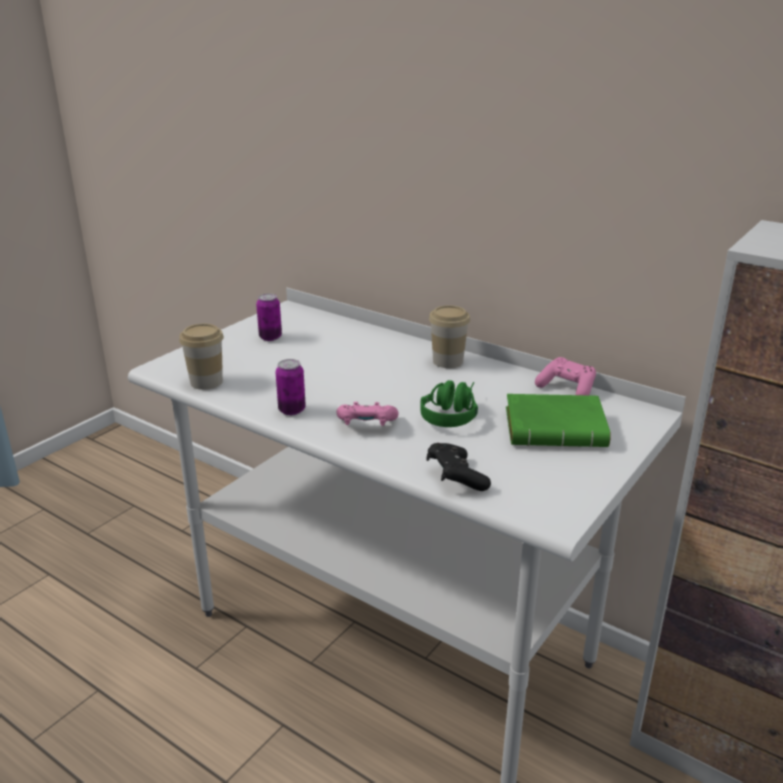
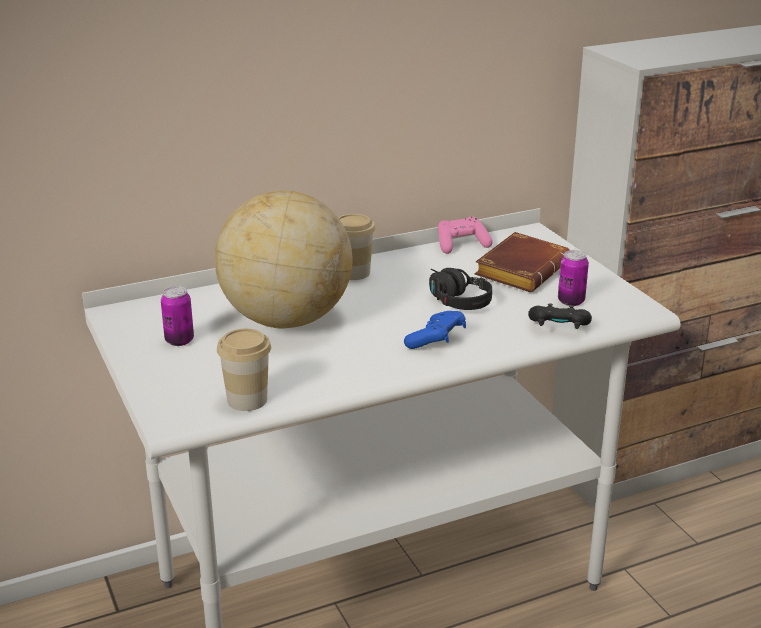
camera: 60 degrees left, 0 degrees up
(292, 410) = (367, 368): can -> can (571, 301)
(338, 360) = (286, 319): none -> globe
(366, 426) = (436, 341): pink game controller -> blue game controller
(451, 413) = (452, 299): green headphones -> black headphones
(557, 429) = (521, 269): green book -> brown book

